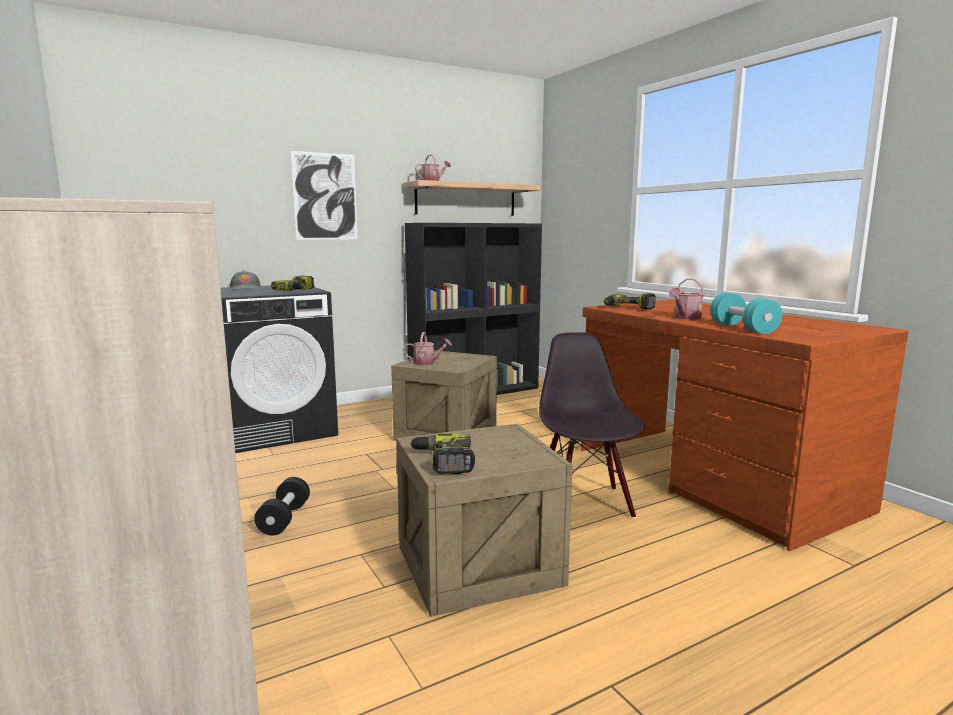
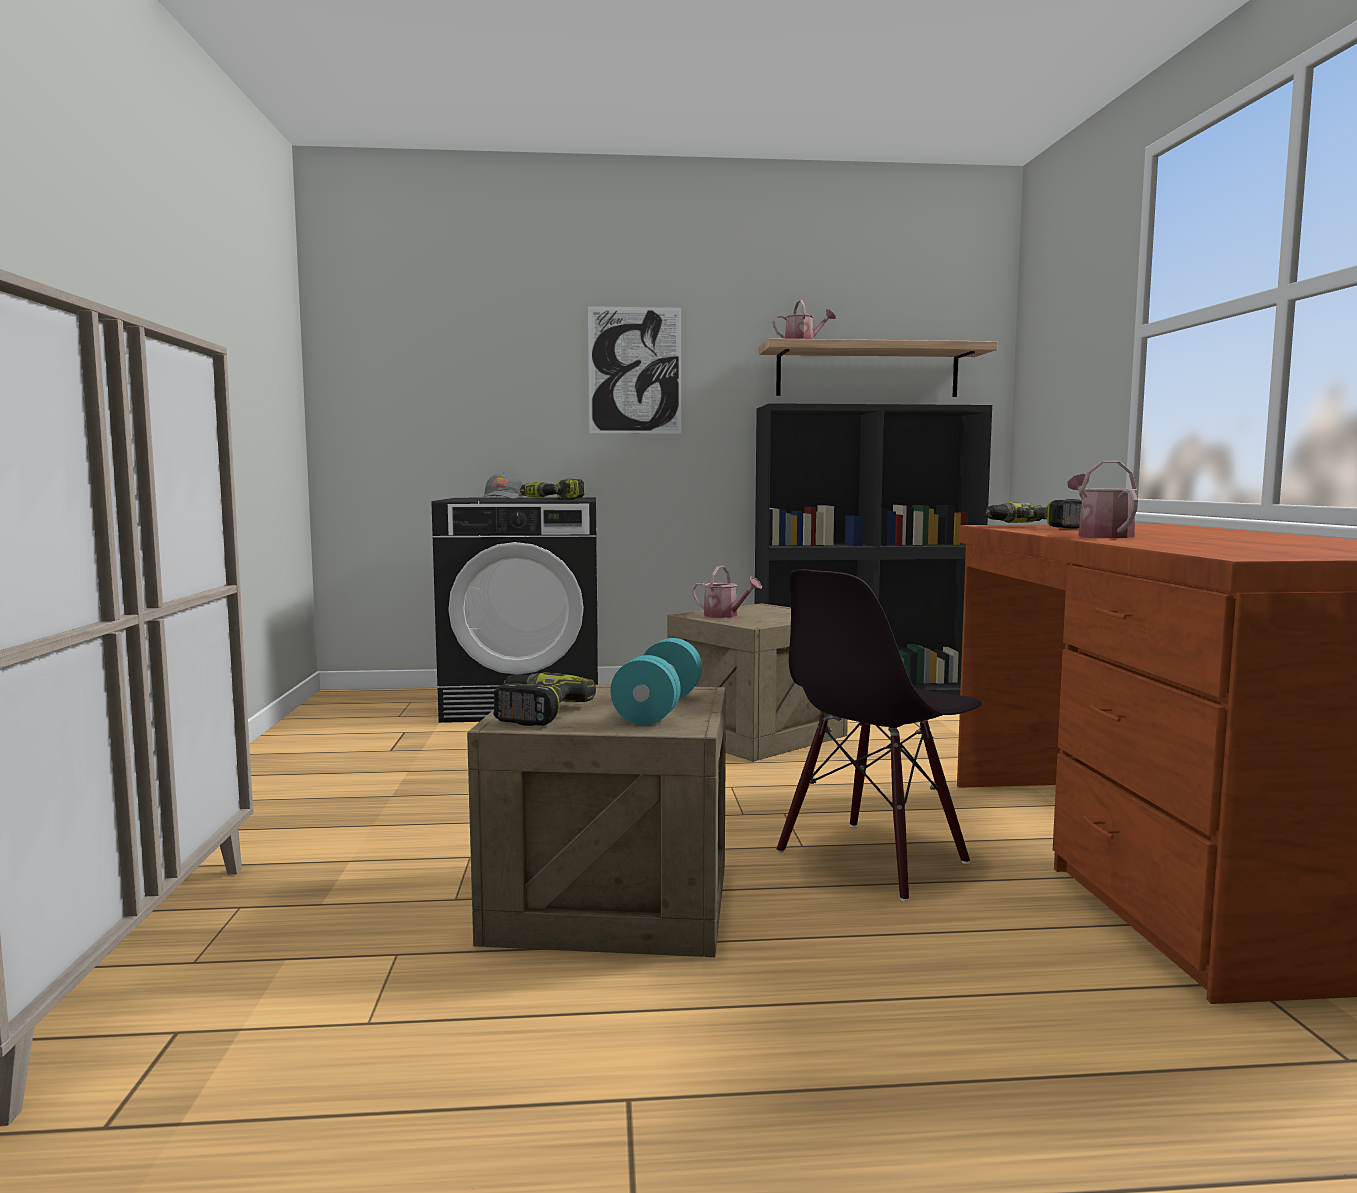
camera: 25 degrees right, 5 degrees down
(284, 519) = (423, 801): black dumbbell -> none
(584, 504) = (873, 859): black chair -> black chair turned 150 degrees counterclockwise
(685, 318) = (1101, 535): watering can -> watering can turned 105 degrees clockwise
(742, 328) = (1169, 545): turquoise dumbbell -> turquoise dumbbell (659, 709)

